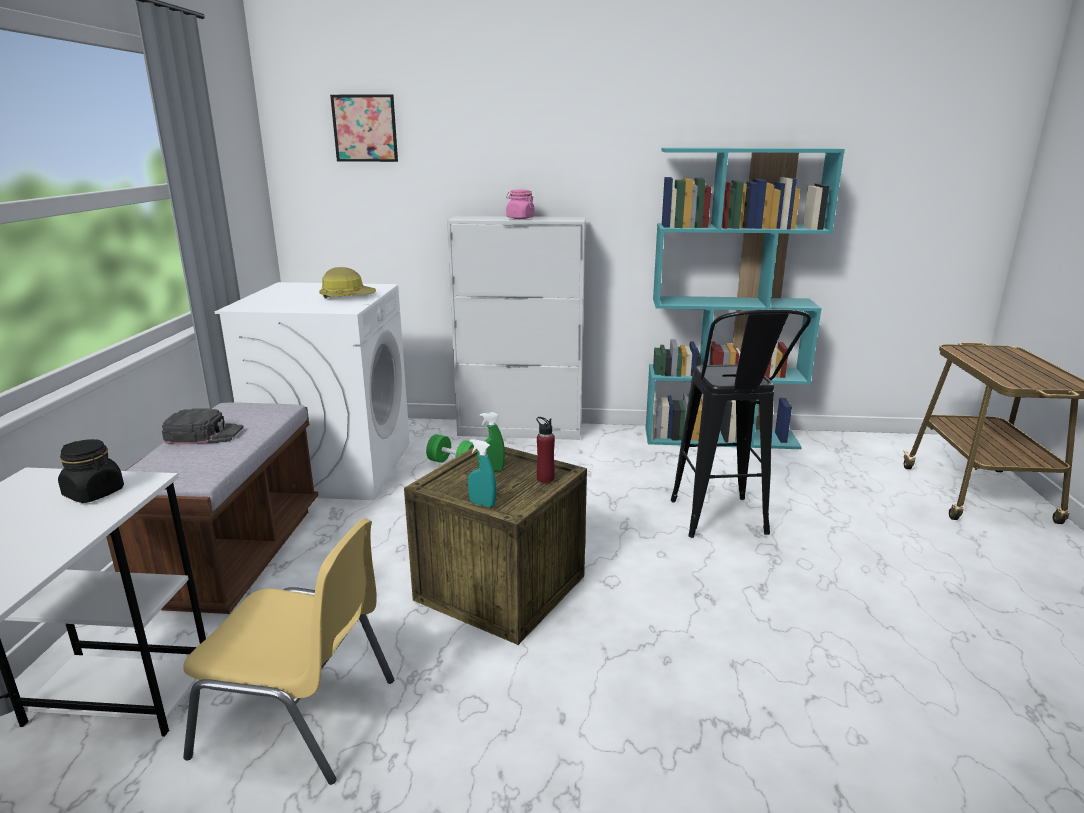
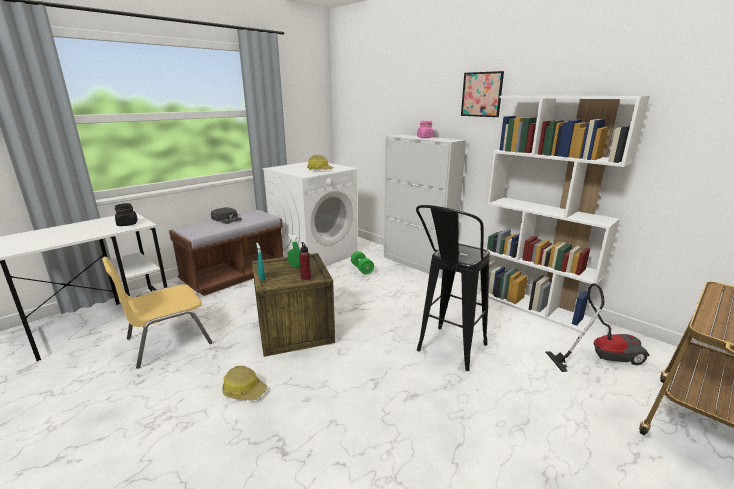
camera: 40 degrees right, 0 degrees up
(300, 717) = (167, 341): yellow chair -> yellow chair turned 90 degrees clockwise
(365, 128) = (368, 85): picture -> picture (481, 94)
(571, 700) = (244, 390): none -> hard hat
(721, 438) = (533, 306): turquoise bookcase -> white bookcase
(841, 465) = (600, 356): none -> vacuum cleaner

